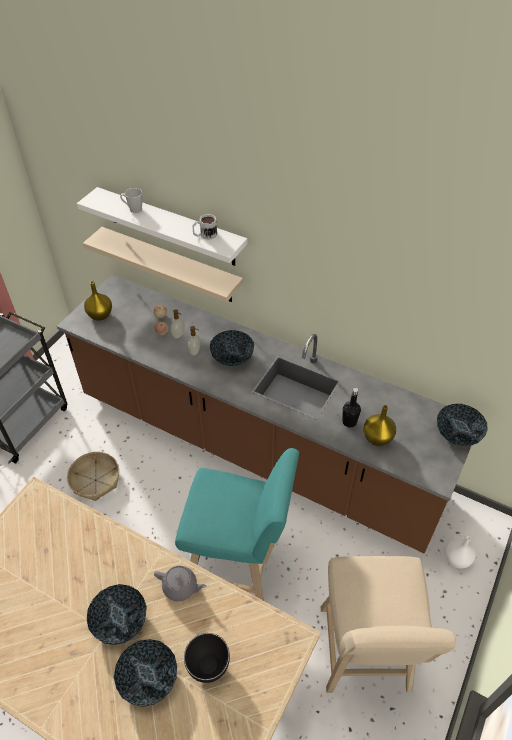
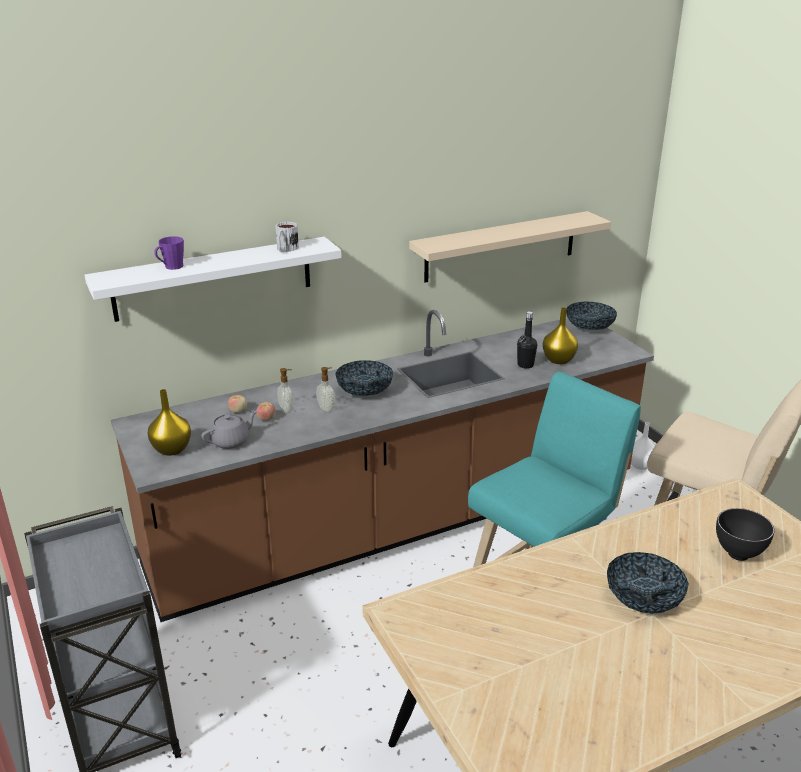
camera: 55 degrees left, 20 degrees down
(96, 480) = (305, 676): basket -> none
(133, 209) = (171, 267): grey mug -> purple mug
(148, 678) = (730, 601): bowl -> none
(171, 265) = (213, 342): beige shelf -> beige shelf (501, 246)
(180, 587) = (629, 540): grey teapot -> grey teapot (231, 441)

